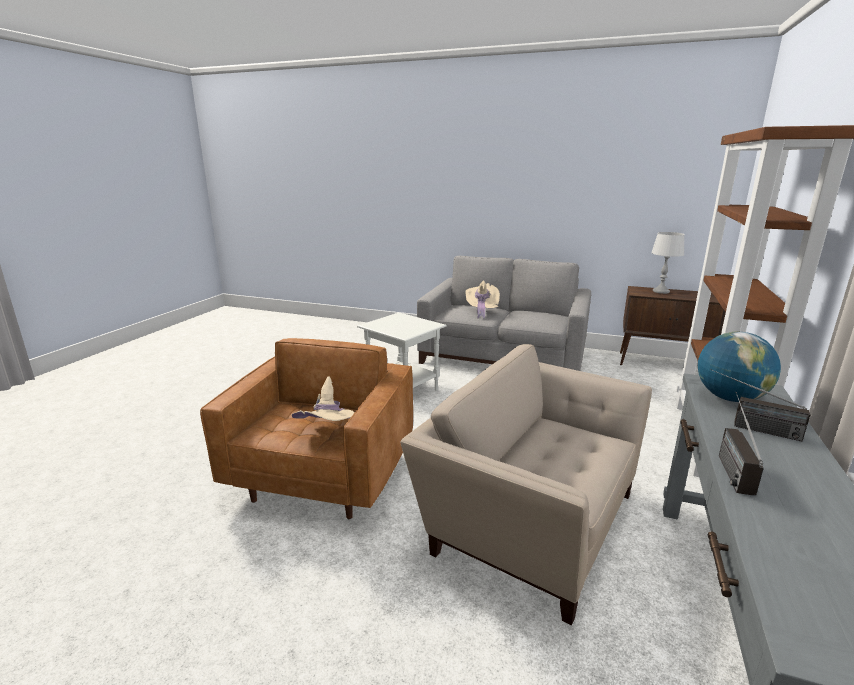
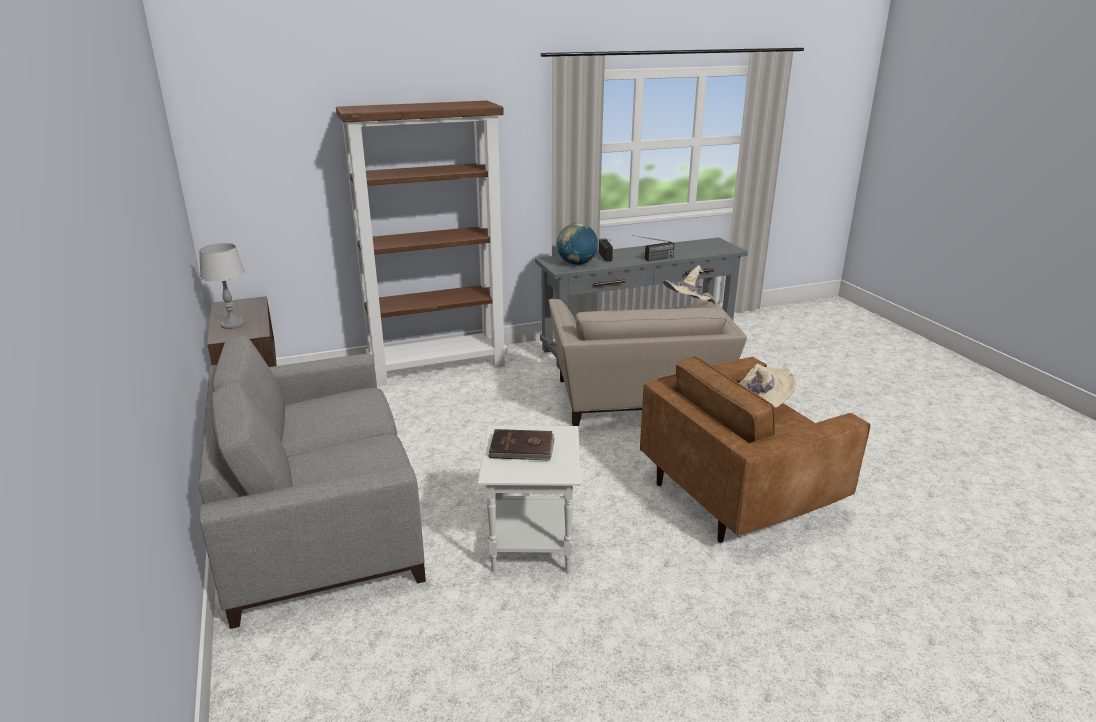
camera: 130 degrees left, 5 degrees up
(408, 323) = (522, 448): none -> brown book
(481, 311) = (346, 452): beige hat -> beige hat (687, 309)

